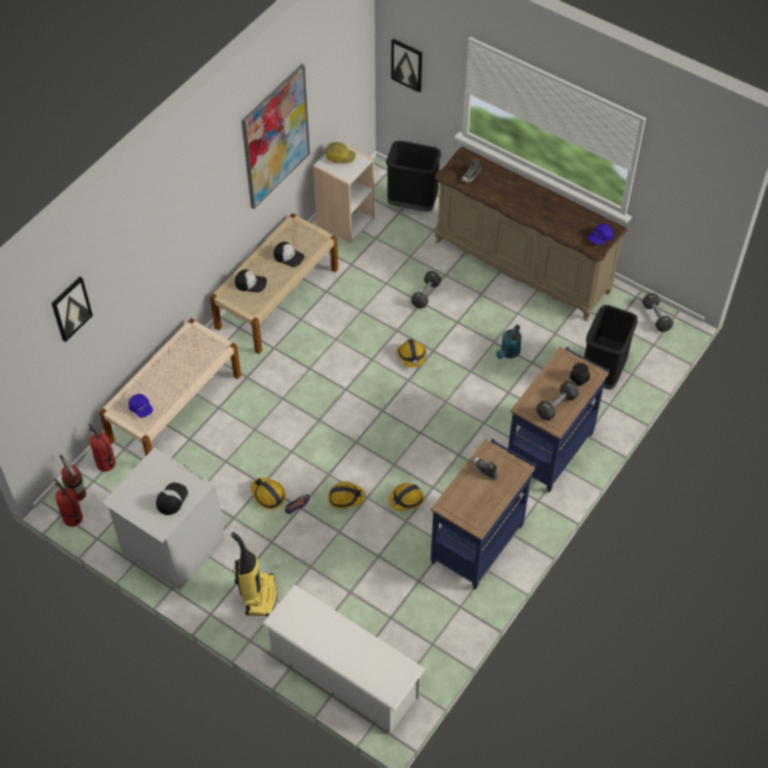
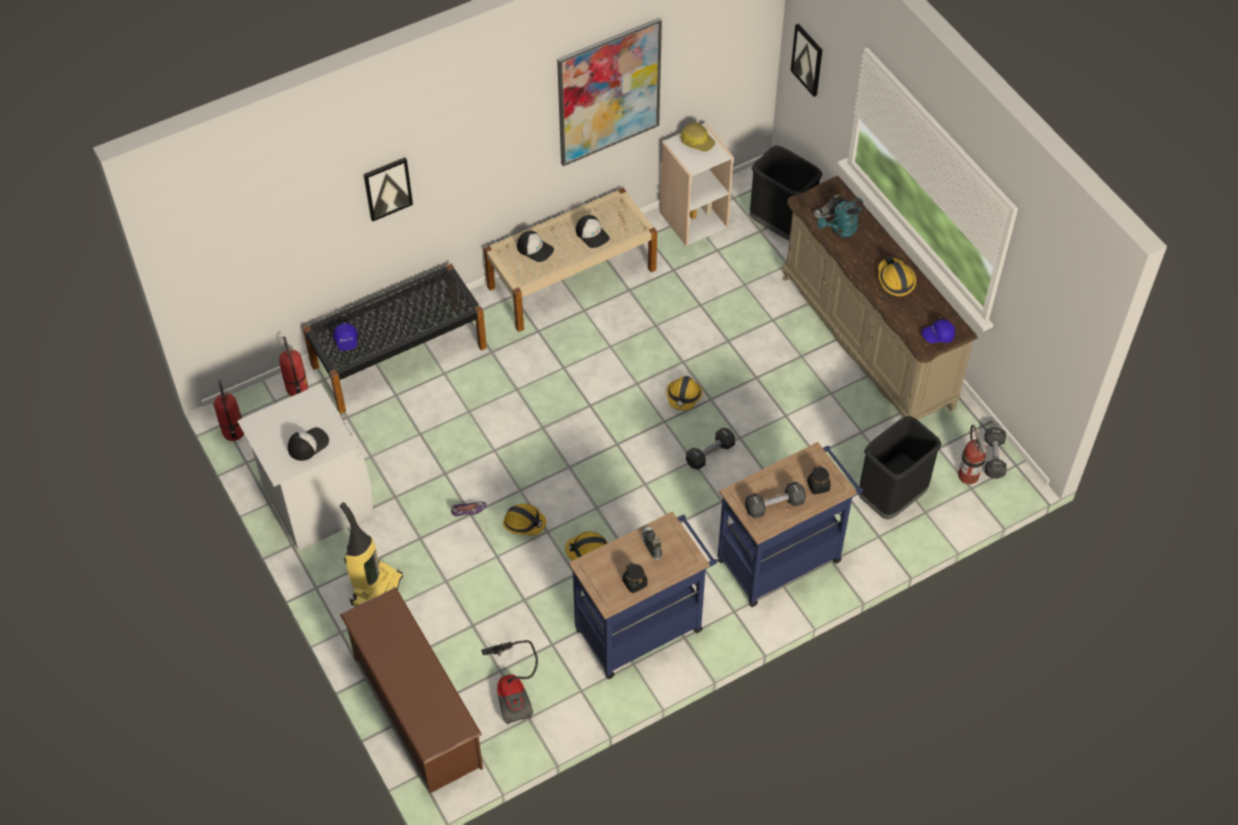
camera: 25 degrees right, 0 degrees up
(71, 308) = (279, 200): picture -> picture (387, 188)
(77, 494) = (251, 408): fire extinguisher -> fire extinguisher (968, 475)
(174, 407) = (398, 356): beige bench -> black bench
(268, 495) = (444, 487): hard hat -> hard hat (895, 280)
(344, 675) = (416, 711): white shoe rack -> brown shoe rack
(409, 628) = (513, 691): none -> vacuum cleaner
(425, 294) = (738, 333): black dumbbell -> black dumbbell (710, 454)
(488, 503) = (634, 583): none -> black jar
(508, 353) = (795, 434): turquoise watering can -> turquoise watering can (840, 230)

